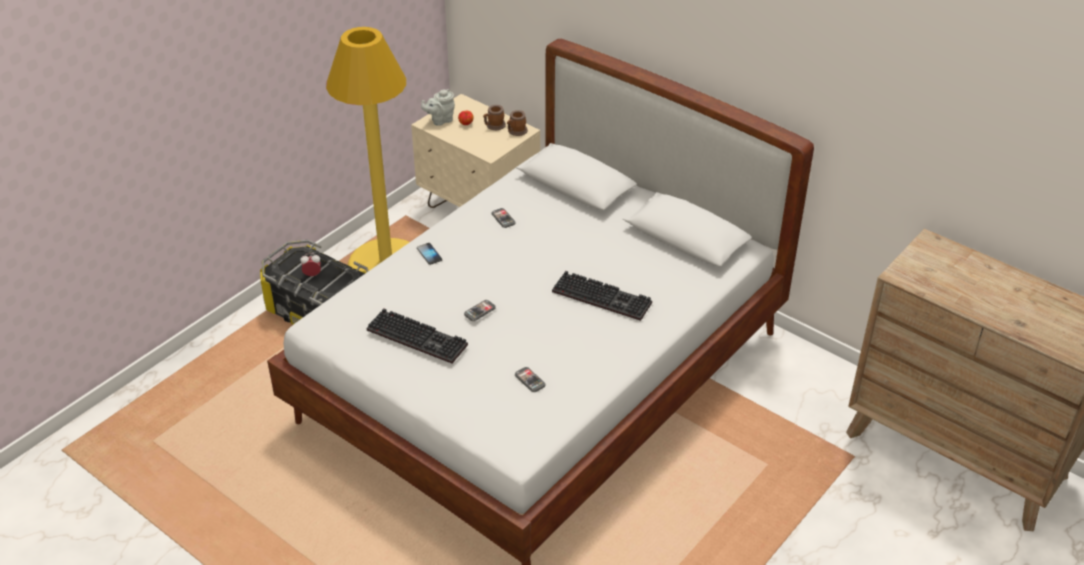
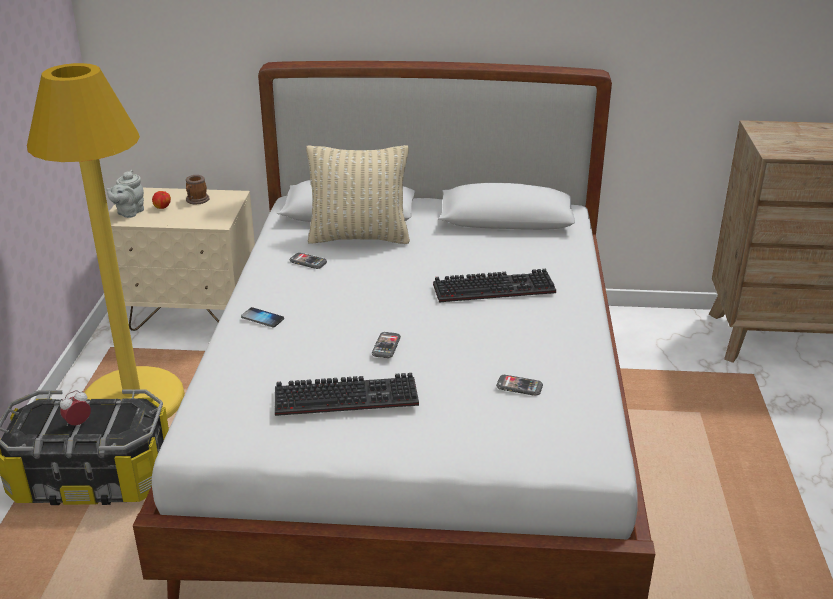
camera: 35 degrees left, 10 degrees down
(516, 131) = (226, 198): mug -> none
(560, 211) = (359, 237): none -> beige pillow

